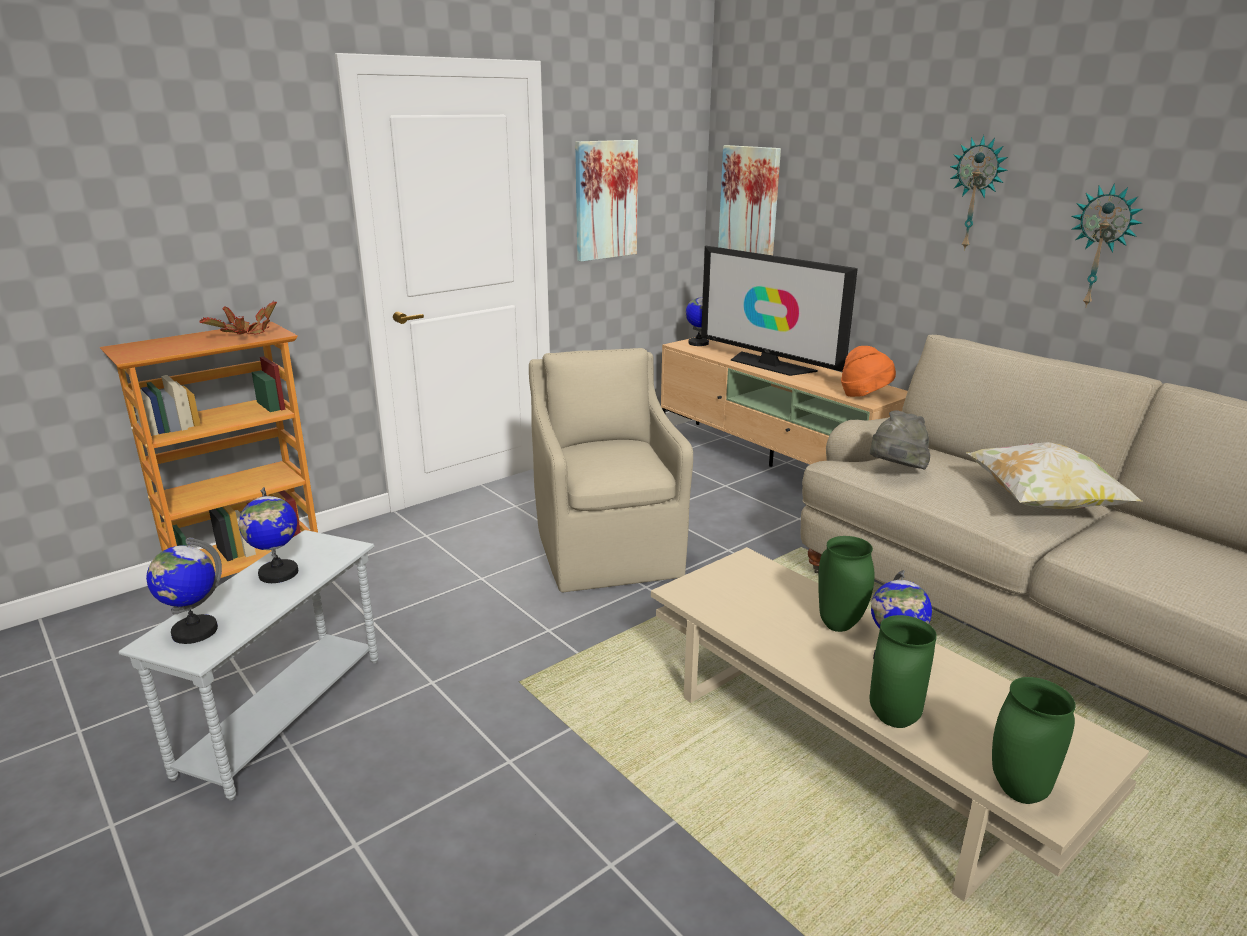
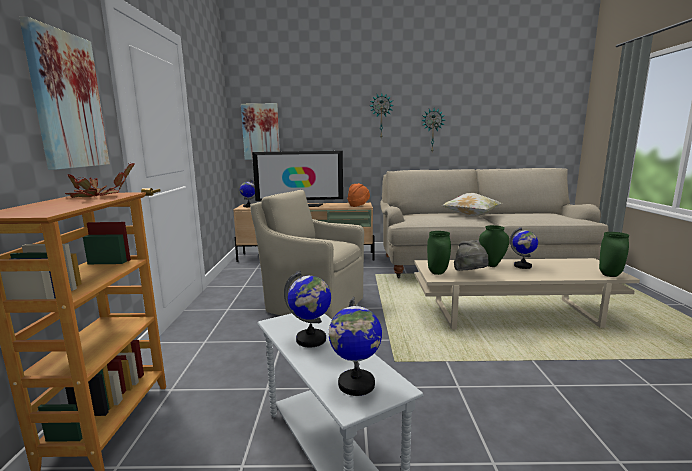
camera: 50 degrees left, 10 degrees down
(605, 200) = (205, 126): picture -> picture (66, 101)
(894, 720) = (560, 276): green vase -> green vase (438, 273)
(895, 472) = (426, 218): grey hat -> grey hat (471, 274)

